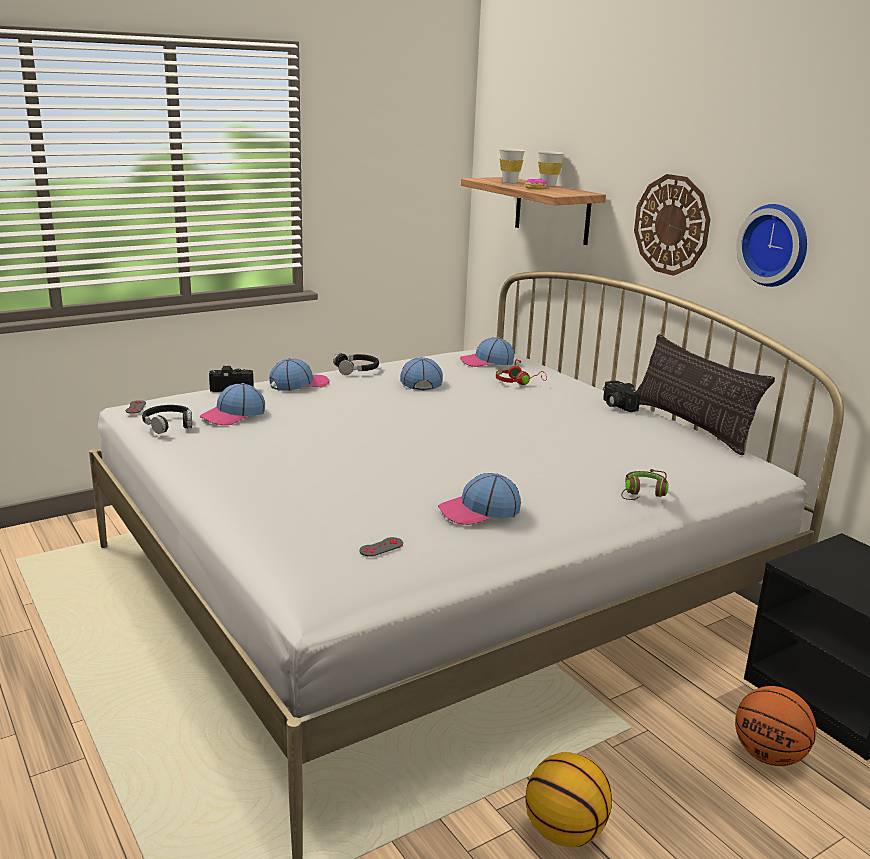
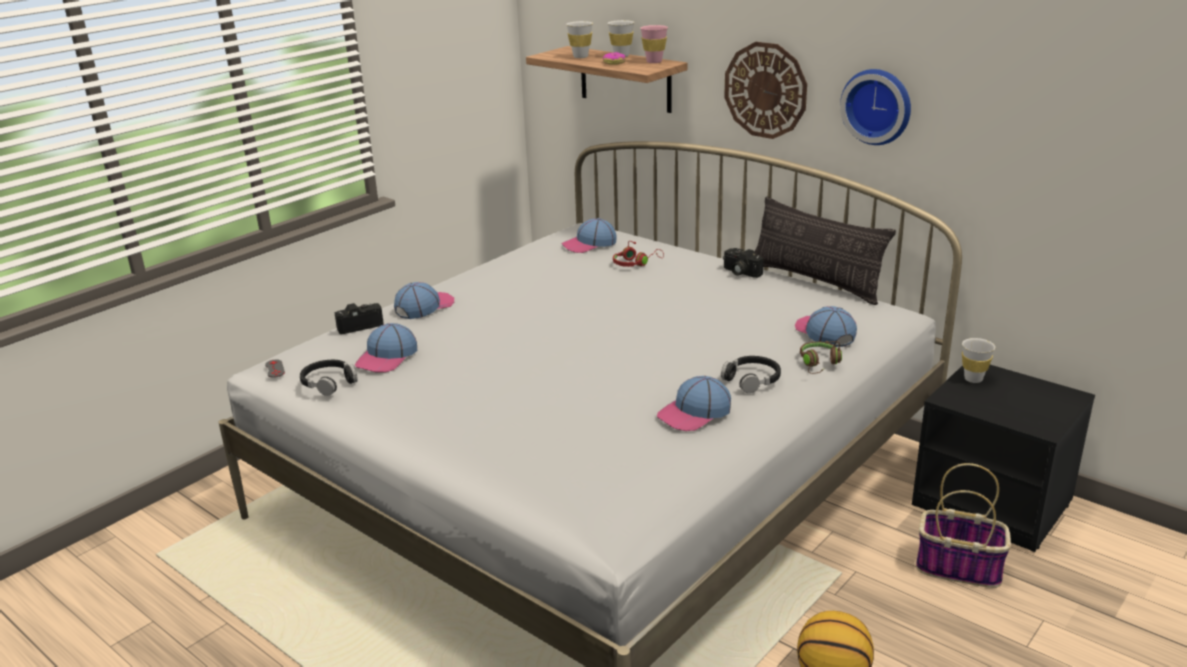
camera: 15 degrees left, 5 degrees up
(357, 369) = (469, 278): black headphones -> black headphones (752, 379)
(381, 547) = (635, 471): grey game controller -> none
(420, 381) = (541, 280): cap -> cap (824, 332)
(573, 191) = (654, 62): none -> pink cup
(768, 755) = (959, 568): basketball -> basket
(834, 552) = (973, 379): none -> white cup

